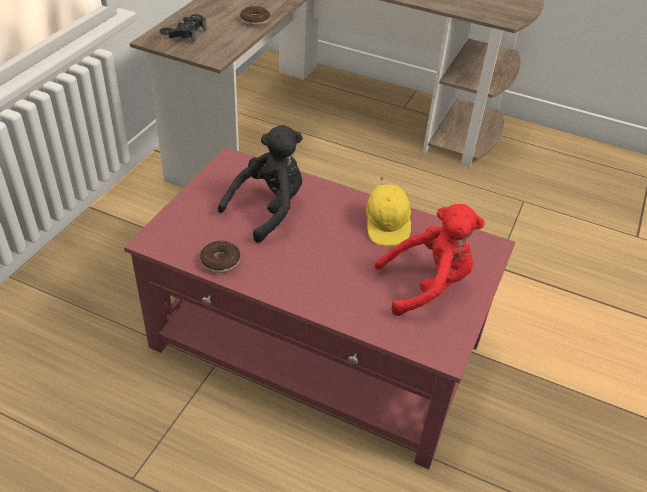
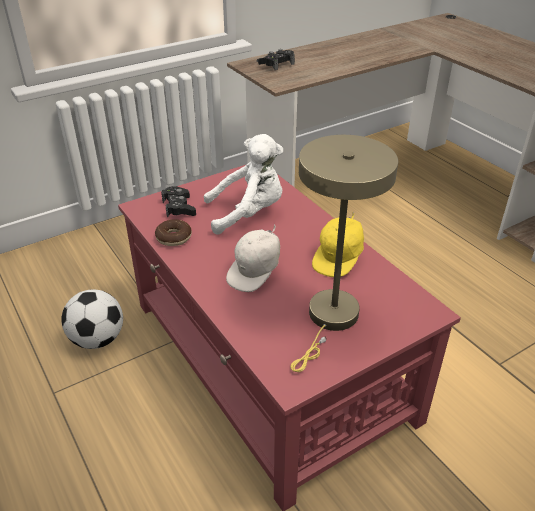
camera: 35 degrees right, 5 degrees down
(132, 402) = (97, 339): none -> football
(193, 227) = (178, 207): none -> black game controller
(255, 21) = (341, 66): donut -> none
(268, 209) = (248, 213): black plush toy -> white plush toy
(330, 267) = (256, 273): none -> white cap
(427, 285) = (330, 319): red plush toy -> beige table lamp

